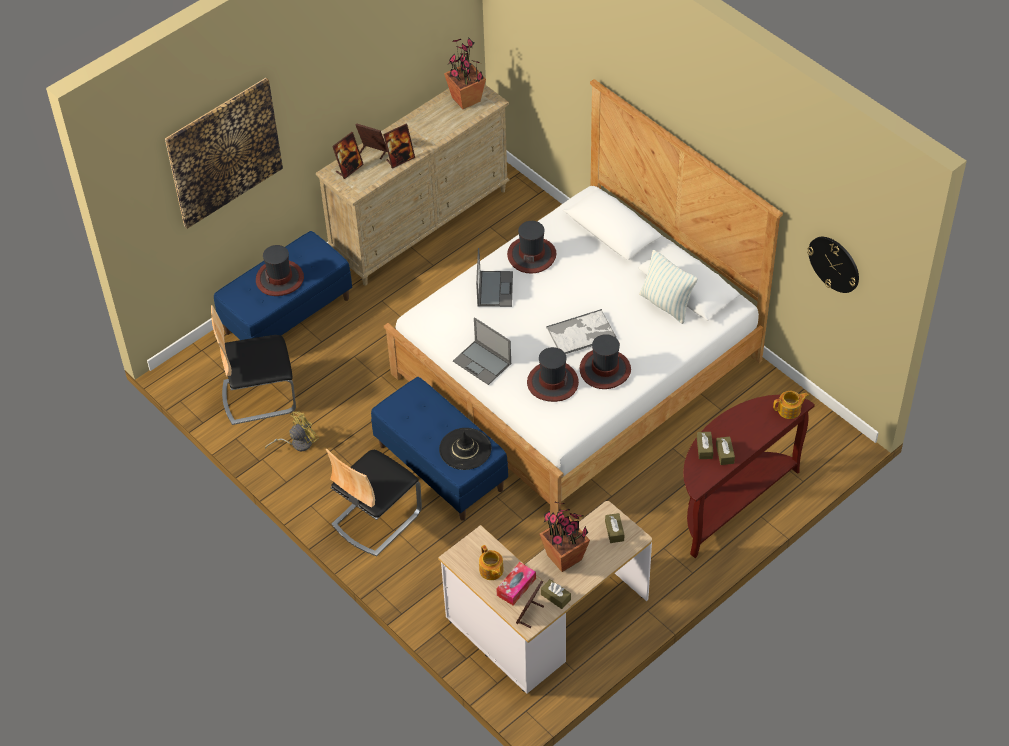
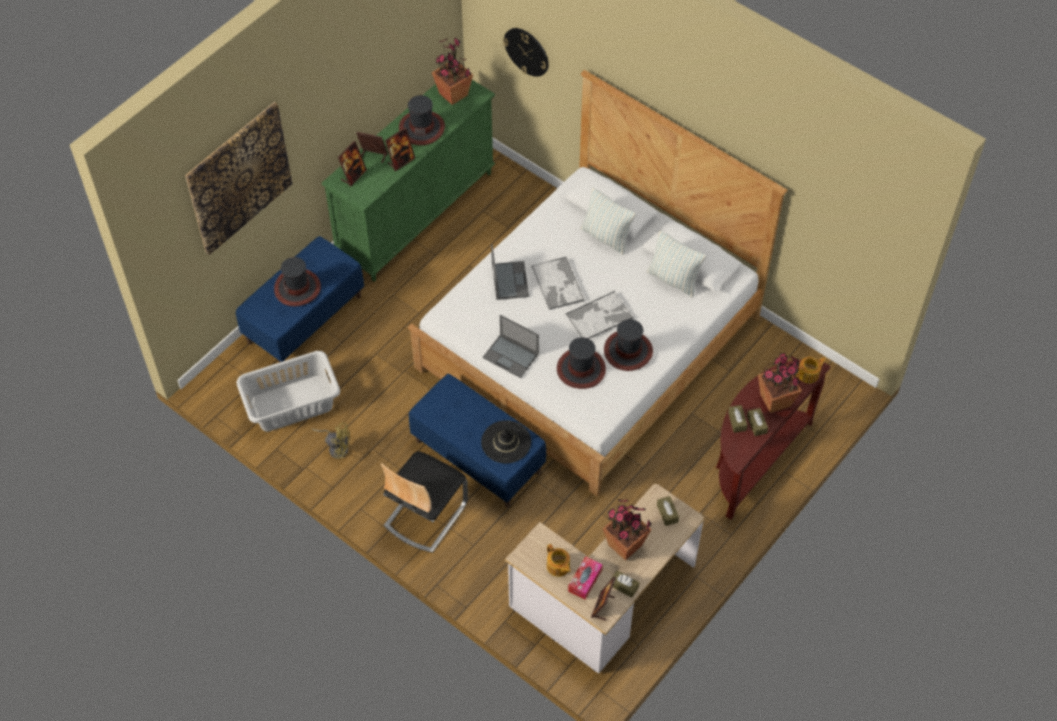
camera: 10 degrees left, 5 degrees up
(259, 396) = (291, 403): chair -> grey laundry basket
(297, 443) = (336, 447): yellow fan -> yellow fan turned 60 degrees clockwise
(421, 224) = (417, 214): beige dresser -> green dresser
(531, 255) = (538, 242): hat -> hat (422, 128)
(544, 297) = (558, 284): none -> tray
(603, 256) = (606, 237): none -> pillow
(749, 432) = (775, 400): none -> potted plant
(834, 264) = (840, 234): wall clock -> wall clock (527, 51)

